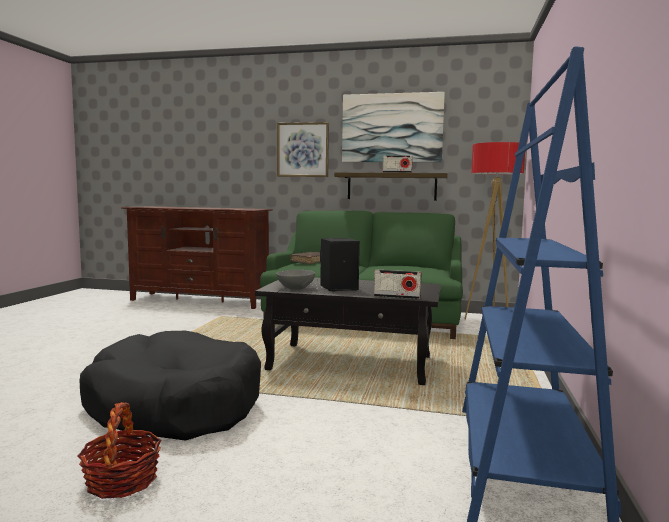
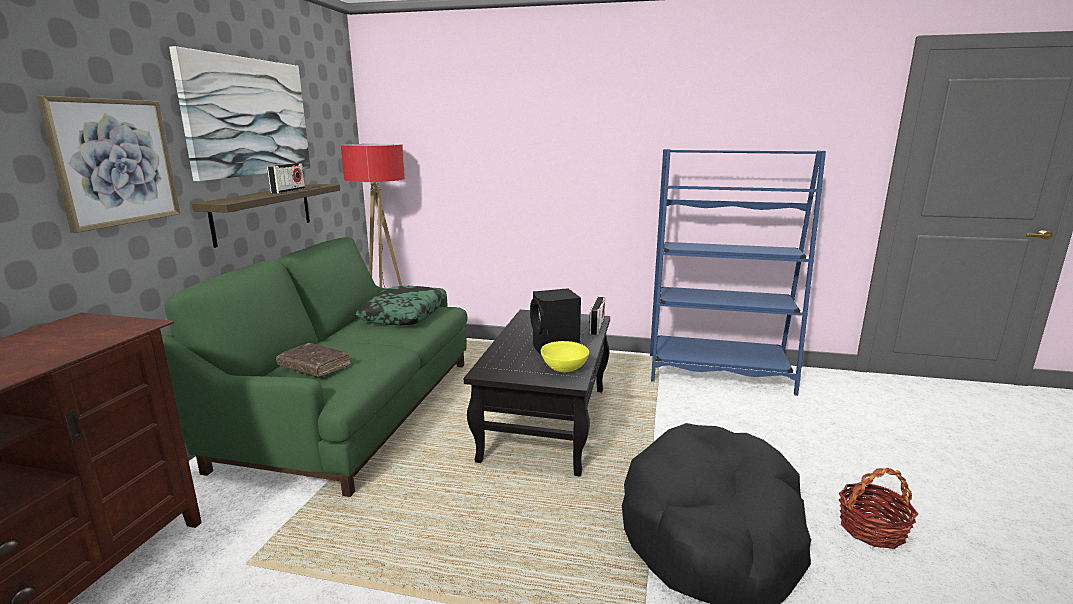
camera: 90 degrees left, 10 degrees up
(295, 288) = (564, 368): grey bowl -> yellow bowl
(411, 268) = (403, 314): none -> pillow

